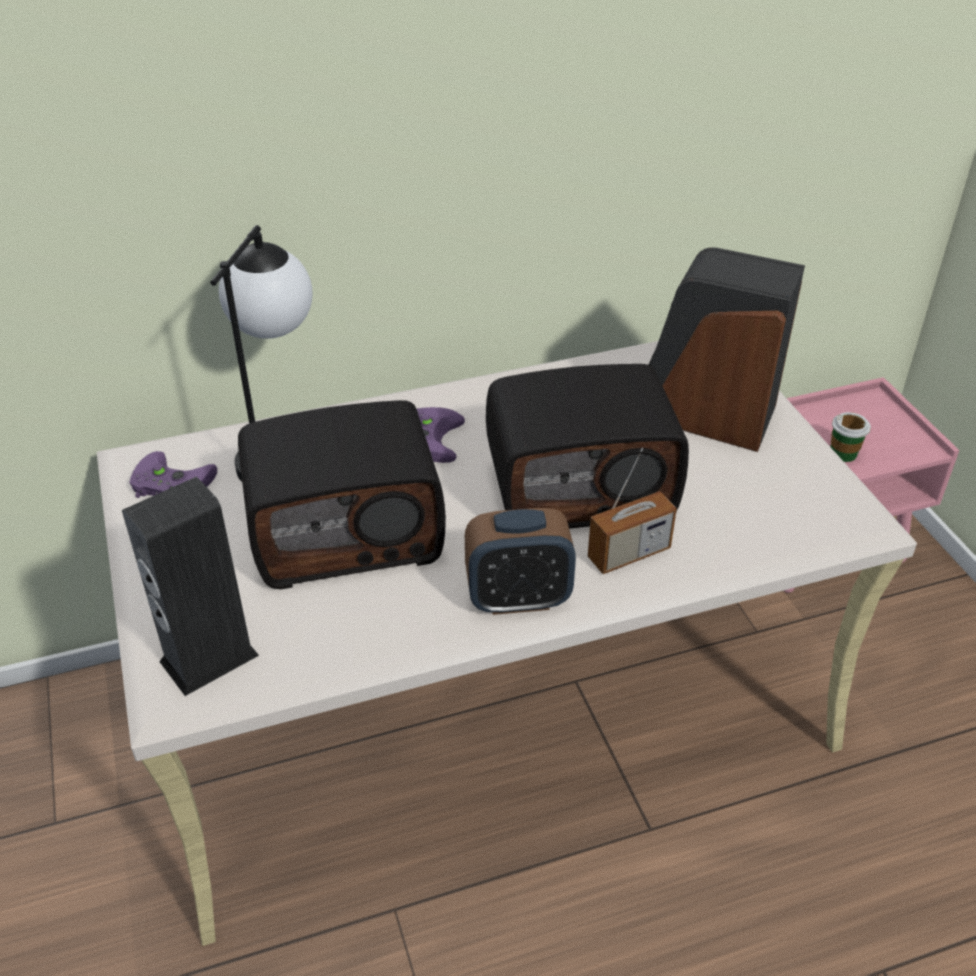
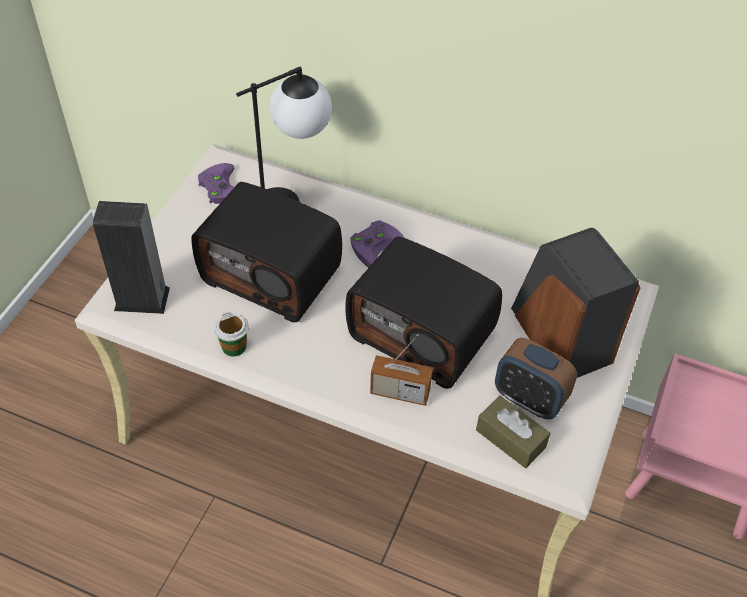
camera: 40 degrees right, 10 degrees up
(518, 598) = (312, 374): alarm clock -> alarm clock (529, 399)
(780, 523) = (510, 438): none -> brown tissue box
(843, 453) = (702, 429): cup -> cup (234, 346)

